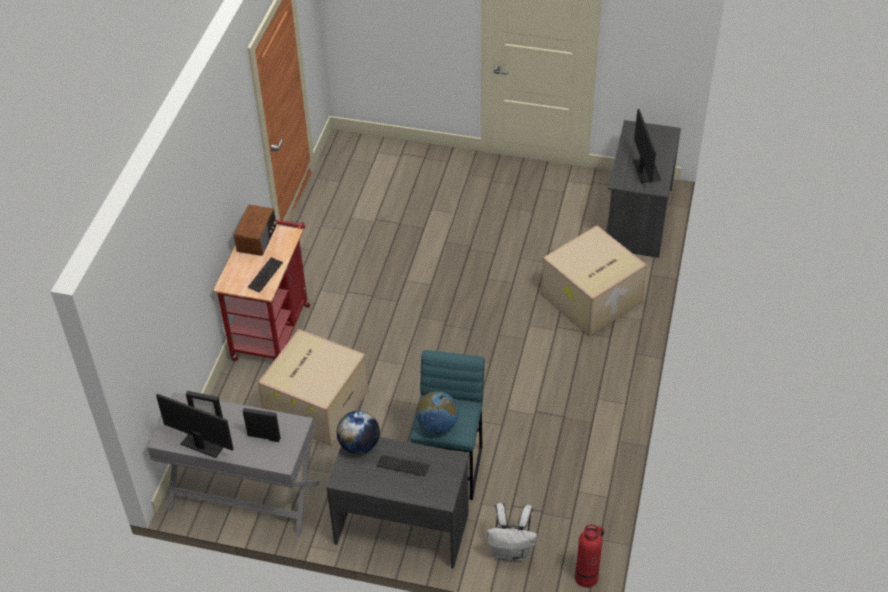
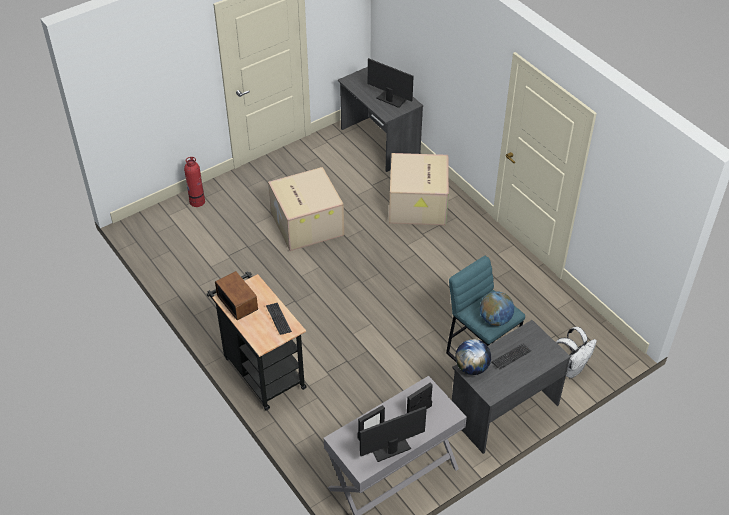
camera: 50 degrees left, 0 degrees up
(273, 327) = (261, 370): red cart -> black cart
(316, 403) = (355, 389): cardboard box -> cardboard box (306, 223)
(587, 577) = (622, 347): fire extinguisher -> fire extinguisher (197, 201)

